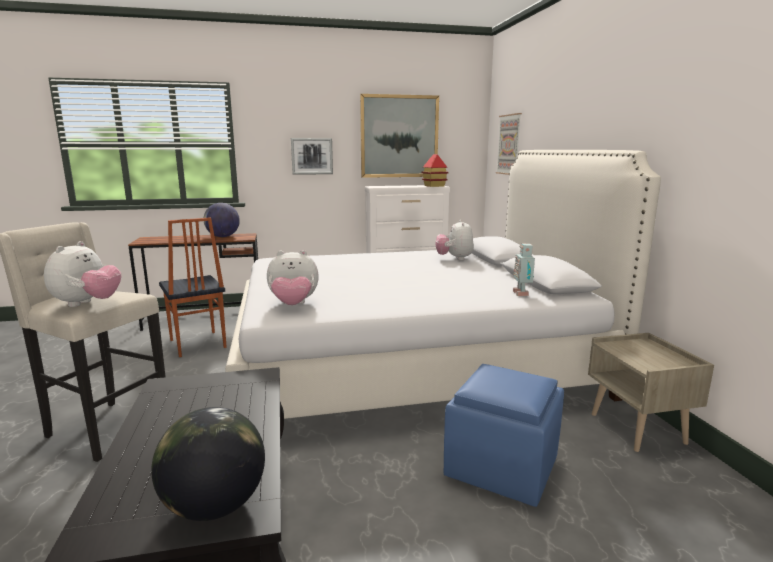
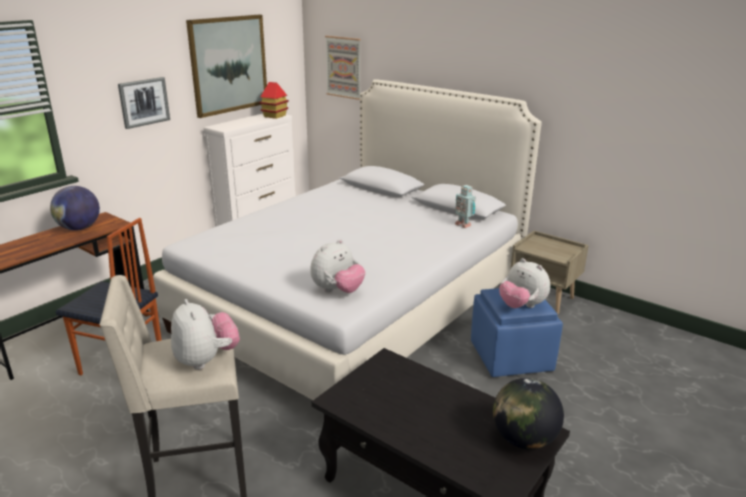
camera: 40 degrees left, 10 degrees up
(454, 258) = (354, 197): plush toy -> plush toy (521, 306)

